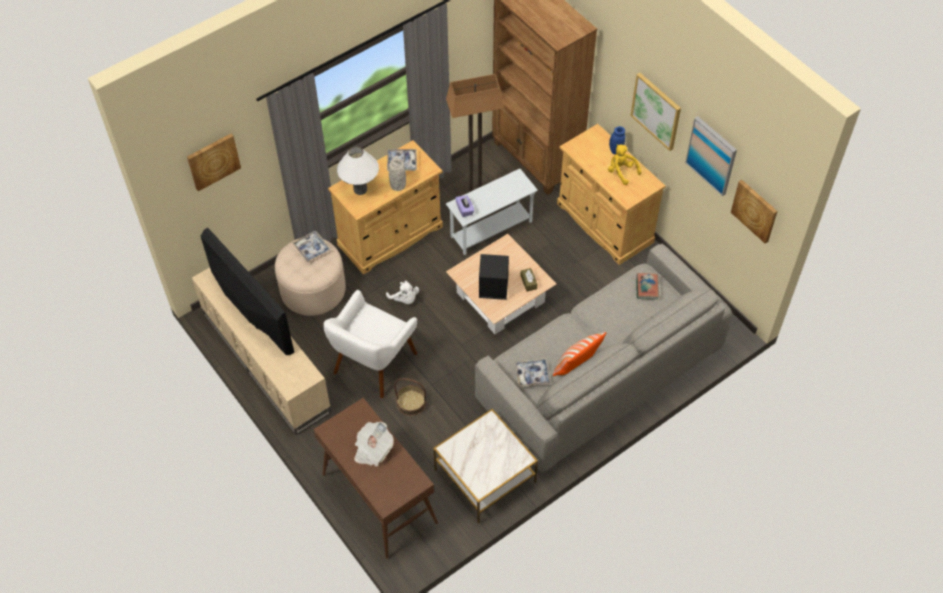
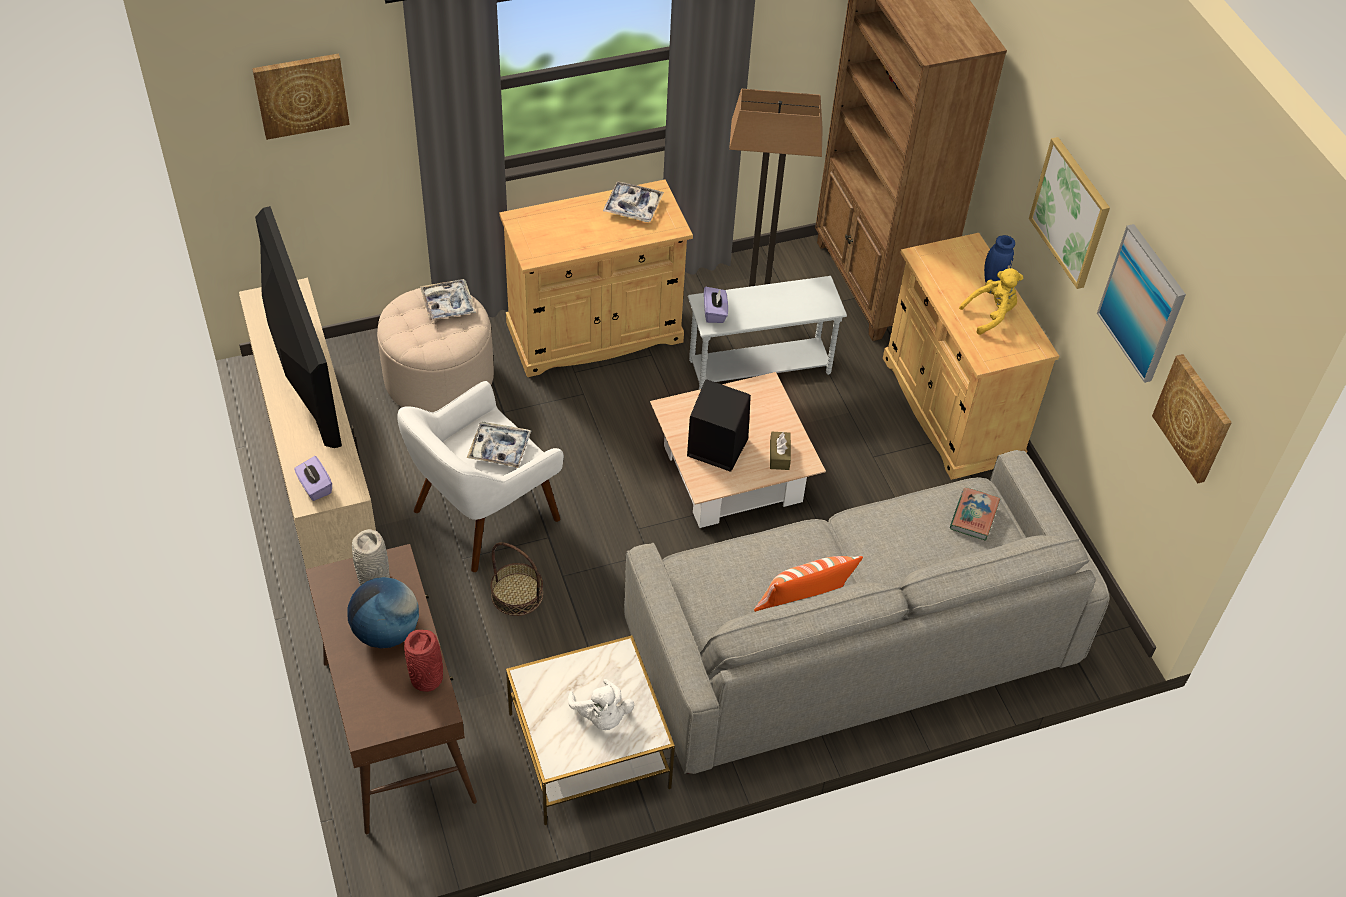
camera: 15 degrees right, 5 degrees down
(290, 380) = (315, 487): none -> purple tissue box
(360, 189) = (549, 228): white table lamp -> none
(372, 449) = (386, 632): newspaper -> globe
(397, 185) = (611, 237): grey vase -> grey vase (374, 579)
(404, 299) = (576, 432): white plush toy -> white plush toy (601, 716)
(405, 467) = (427, 678): none -> red vase
(532, 374) = (720, 599): tray -> tray (499, 449)
(621, 172) = (991, 314): yellow plush toy -> yellow plush toy turned 90 degrees clockwise

